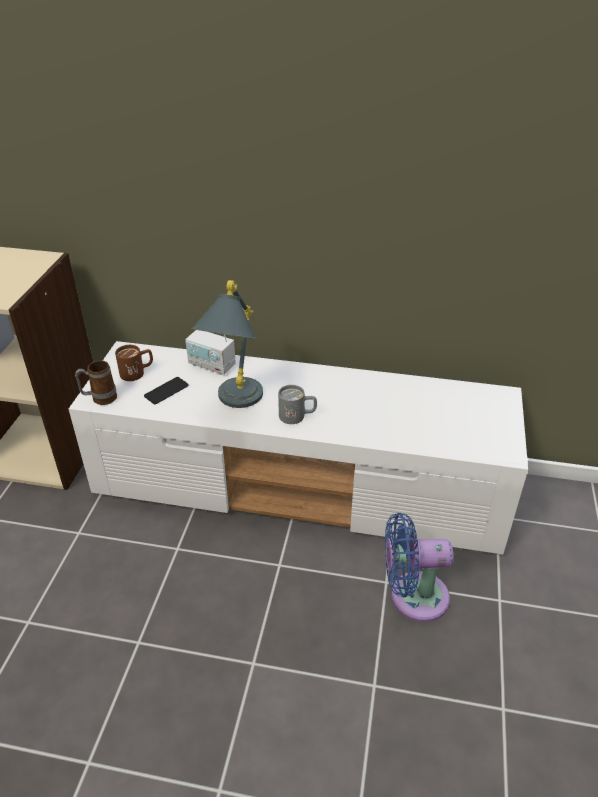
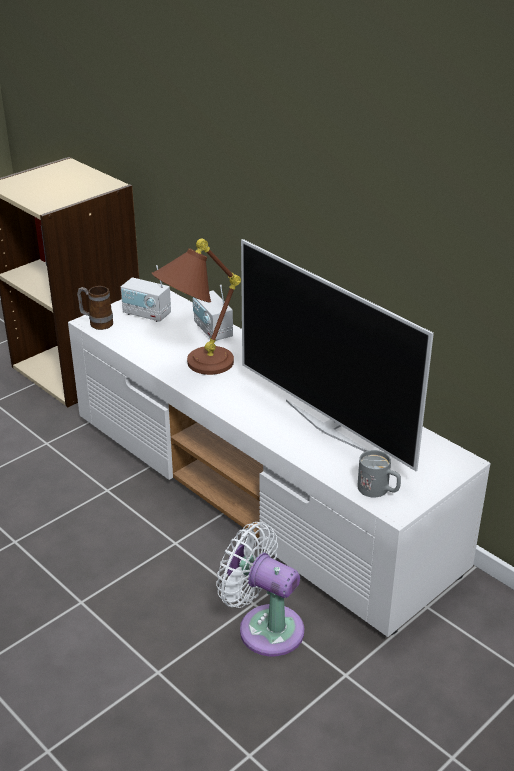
camera: 35 degrees right, 5 degrees down
(137, 372) = (146, 314): brown mug -> radio
(166, 391) = (153, 337): phone -> none
(234, 404) = (195, 368): grey table lamp -> brown table lamp
(297, 416) = (237, 398): grey mug -> grey mug (379, 490)
(391, 408) = (330, 426): none -> television
(413, 596) = (265, 627): blue fan -> white fan

